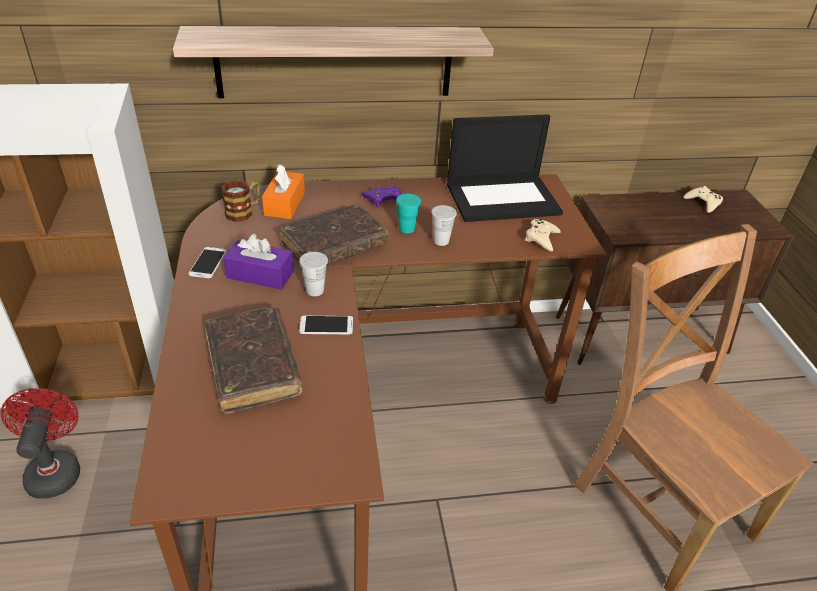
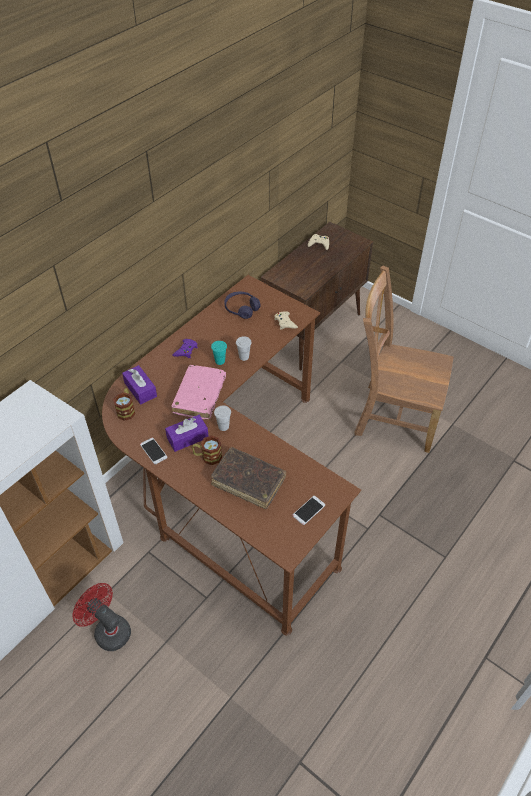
camera: 40 degrees left, 10 degrees up
(251, 307) = (207, 457): none -> mug
(284, 204) = (140, 389): orange tissue box -> purple tissue box
(326, 325) = (251, 439): phone -> phone (308, 510)
(334, 246) = (199, 396): brown book -> pink book
(335, 62) = (130, 290): shelf -> none
(503, 198) = (241, 309): laptop -> purple headphones

